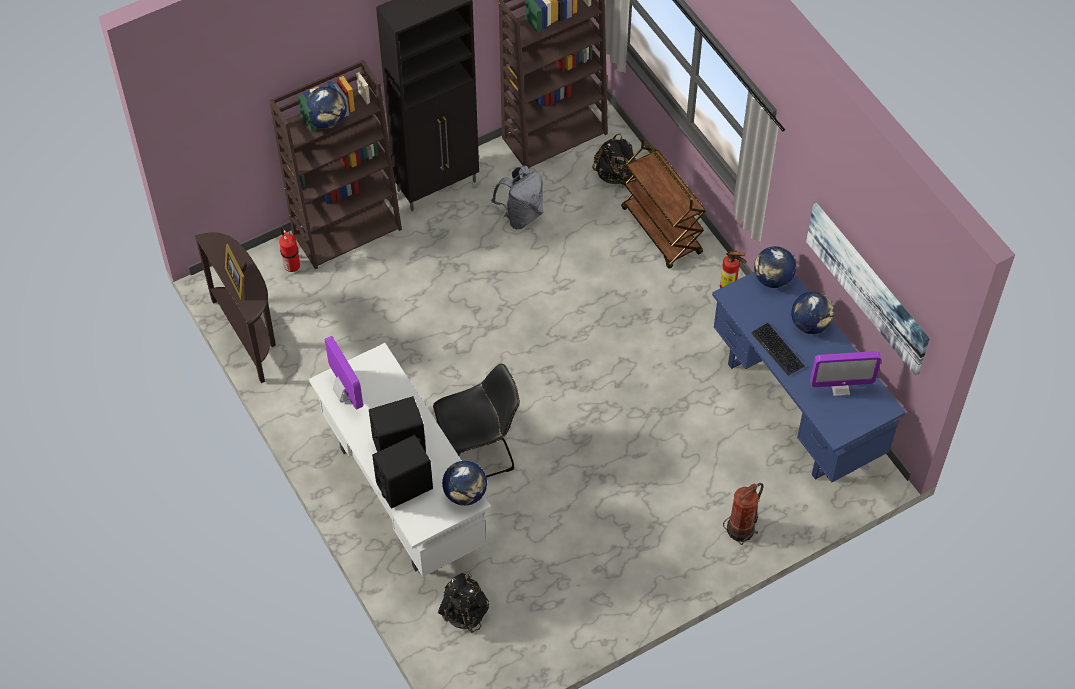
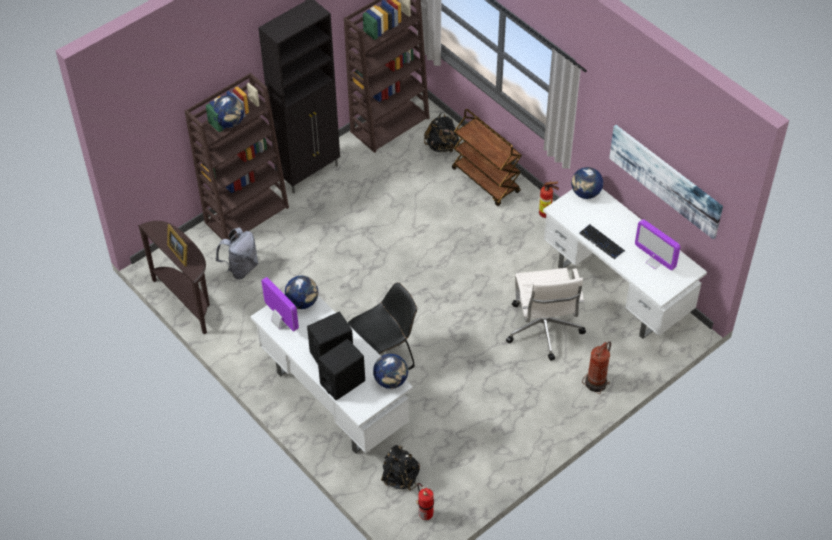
camera: 10 degrees left, 5 degrees down
(291, 265) = (209, 246): fire extinguisher -> fire extinguisher (424, 513)
(521, 215) = (377, 184): grey backpack -> grey backpack (241, 268)
(689, 447) = (543, 330): none -> white office chair
(796, 408) = (616, 290): blue desk -> white desk
(810, 324) = (621, 221): globe -> globe (302, 302)
(840, 388) = (654, 262): monitor -> monitor turned 60 degrees clockwise

